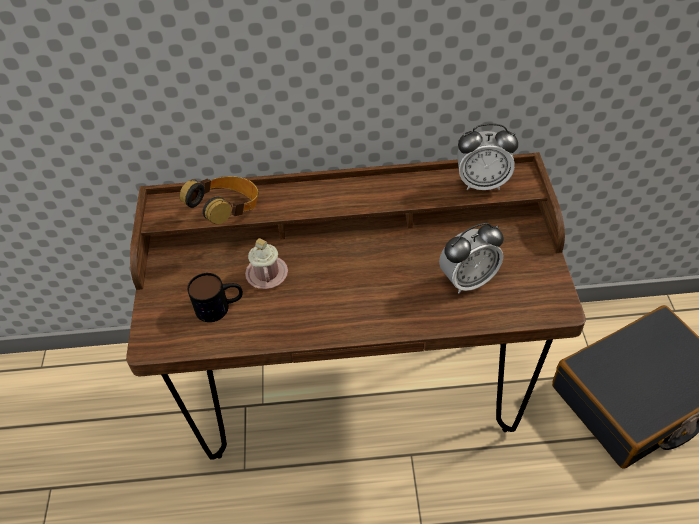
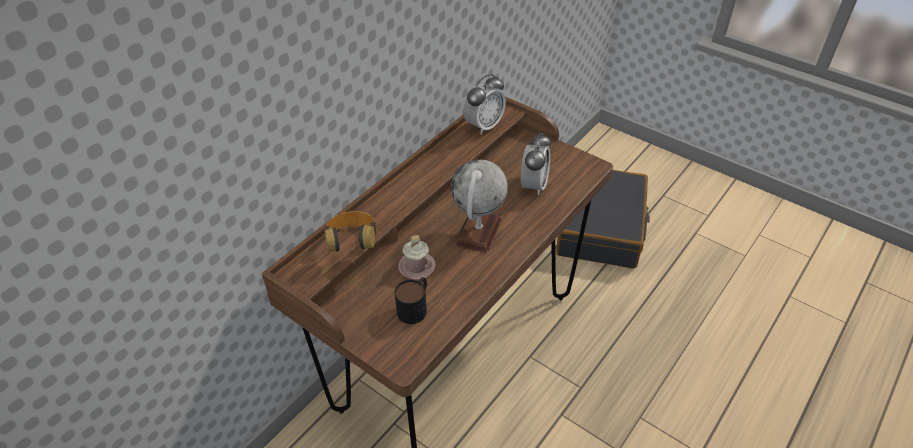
camera: 50 degrees left, 5 degrees down
(356, 284) = (478, 231): none -> globe

